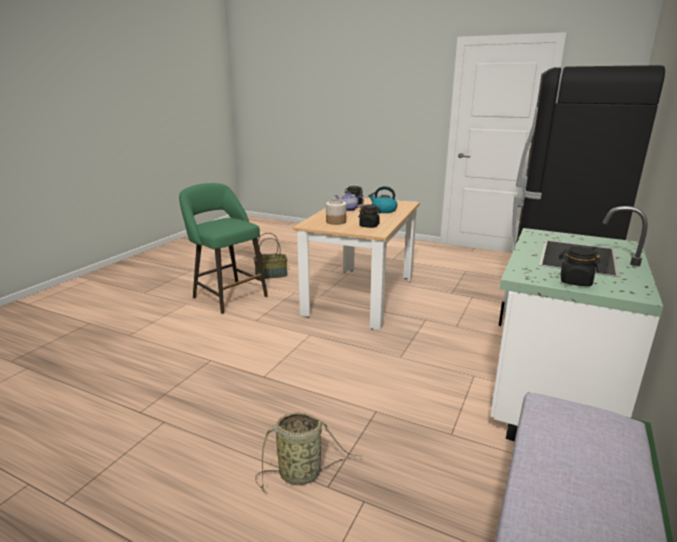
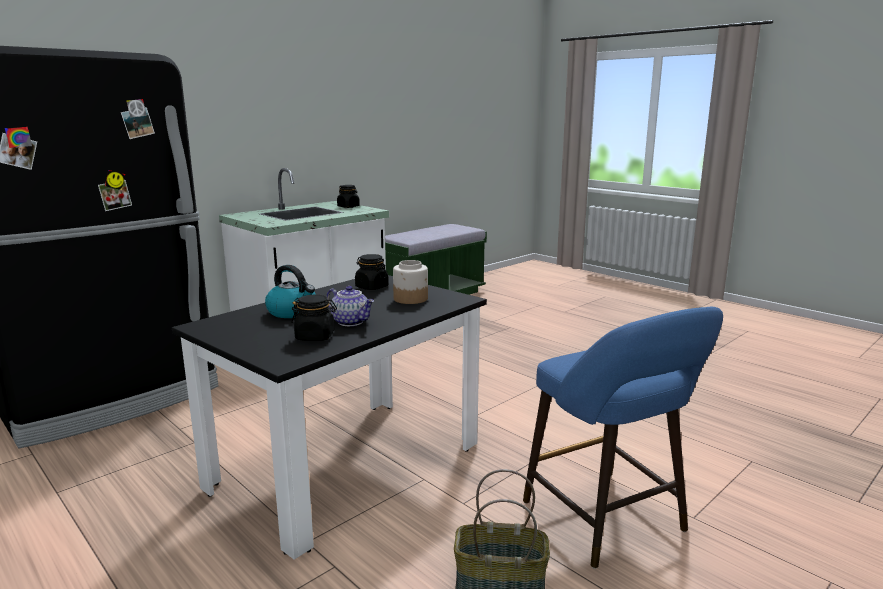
camera: 160 degrees left, 5 degrees down
(227, 296) = (608, 521): green stool -> blue stool
(303, 474) = (523, 332): basket -> none
(360, 296) = (347, 466): beige dining table -> black dining table

